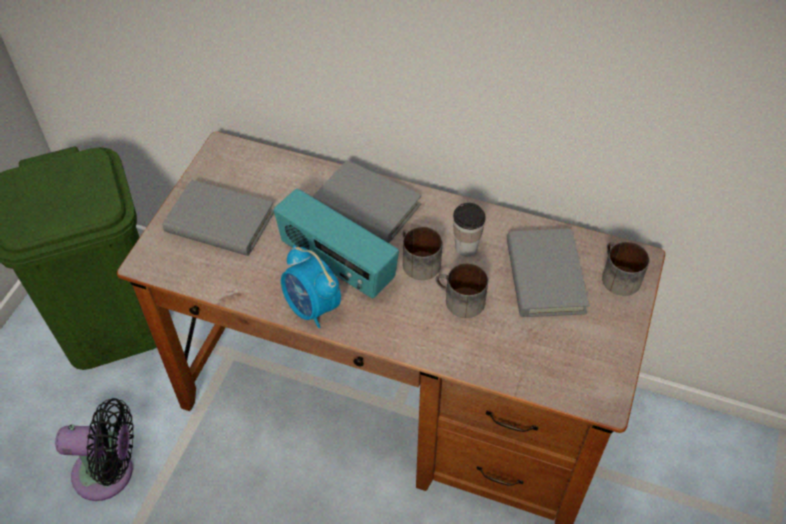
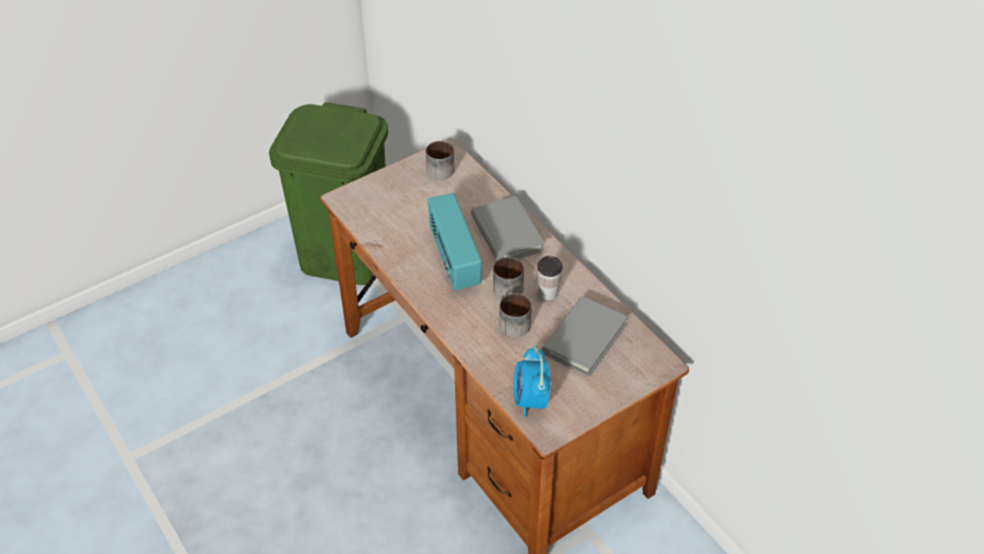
camera: 35 degrees right, 5 degrees down
(110, 473) = (273, 347): black fan -> none
(220, 222) = (405, 197): grey book -> none
(312, 308) = (415, 277): alarm clock -> alarm clock (530, 400)
(616, 276) = (635, 366): mug -> mug (440, 167)

